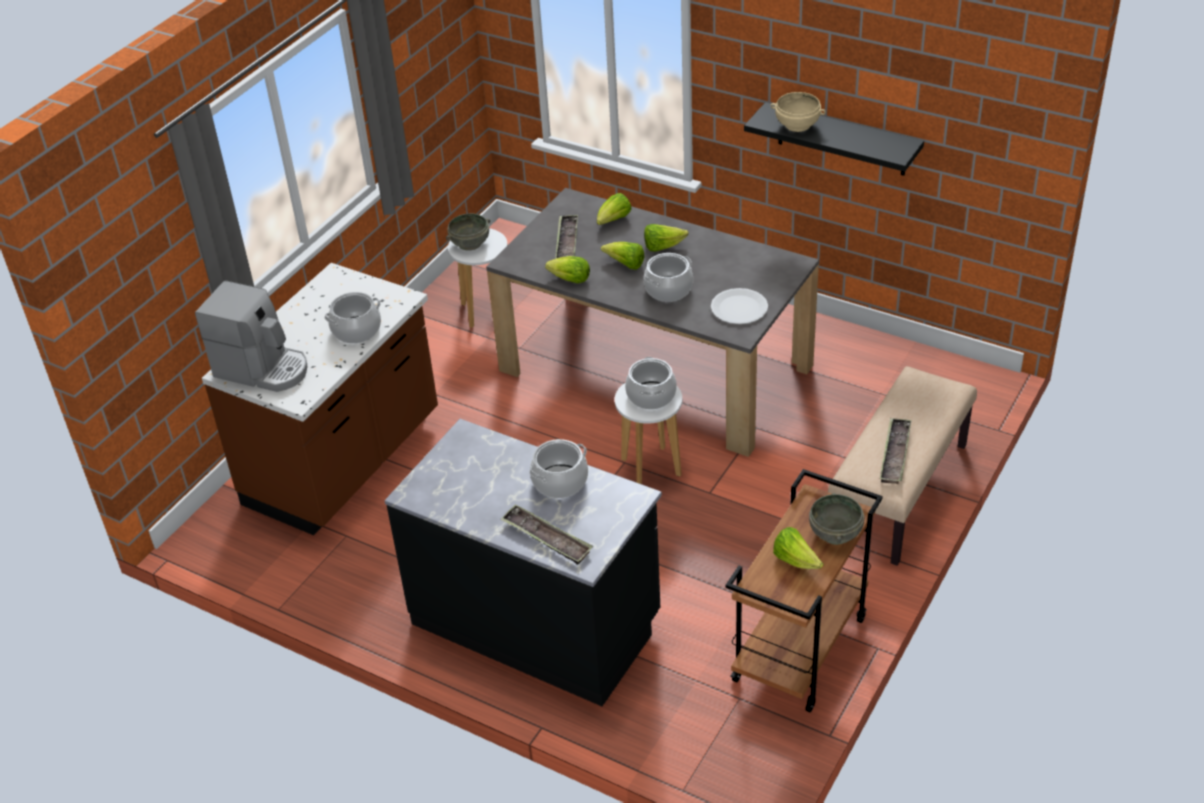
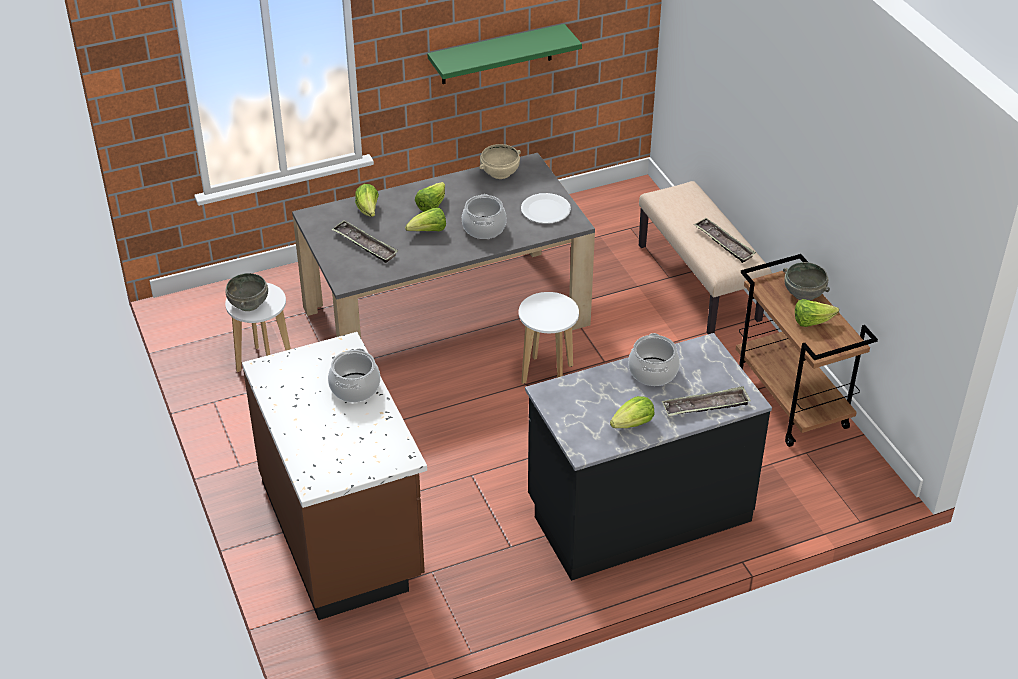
camera: 55 degrees left, 0 degrees up
(263, 369) = (338, 461): coffee machine -> none
(570, 280) = (411, 264): lettuce -> lettuce (633, 424)
(650, 395) = (548, 308): cooking pot -> none
(797, 125) = (475, 55): beige bowl -> beige bowl (499, 172)
(841, 140) = (497, 54): black shelf -> green shelf

